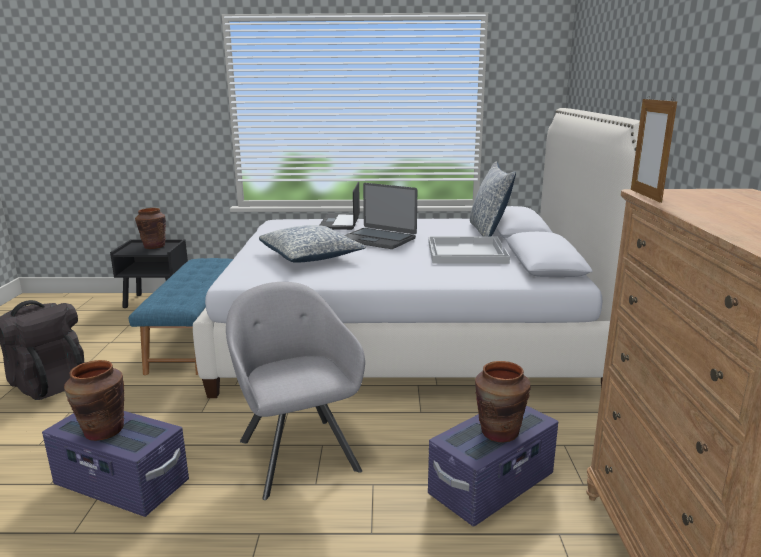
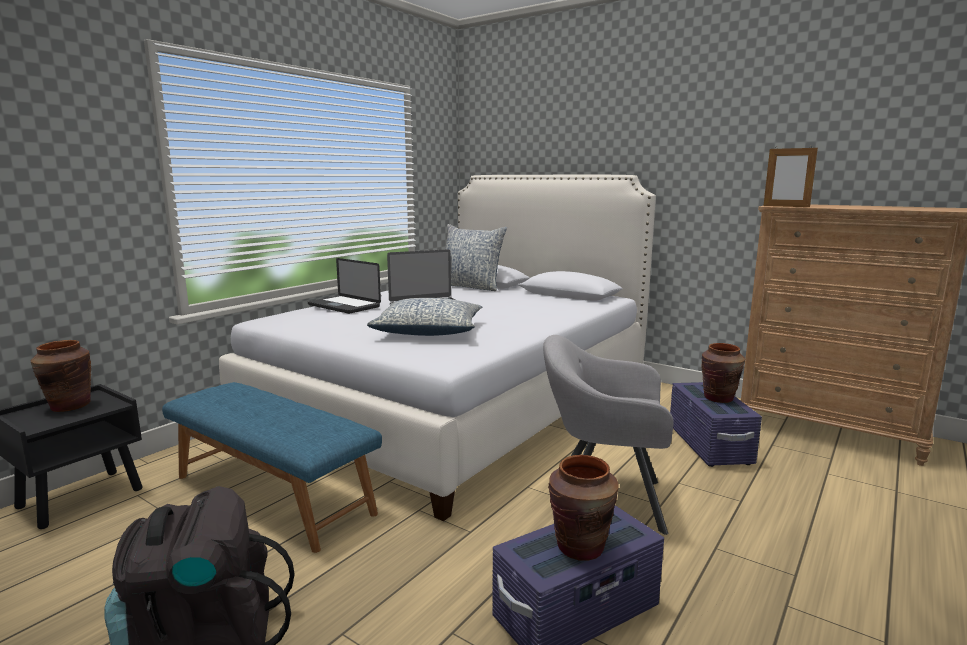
camera: 55 degrees left, 5 degrees down
(465, 252) = (512, 300): white tray -> none

